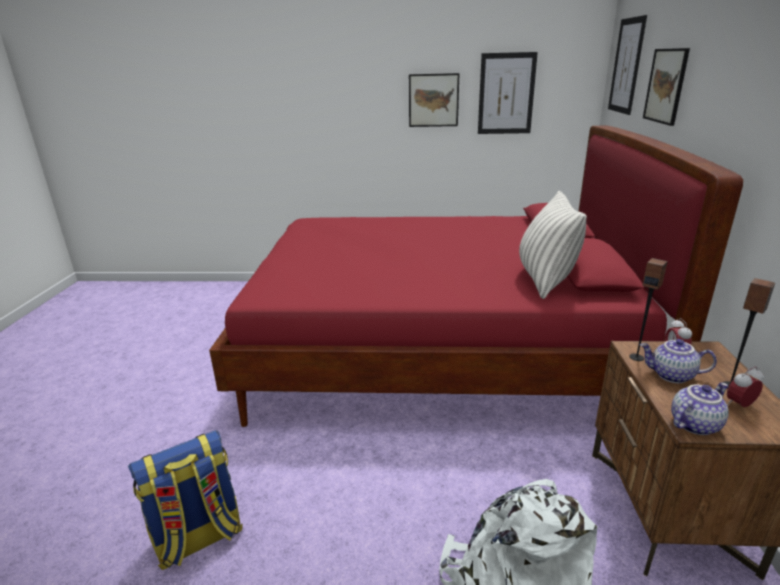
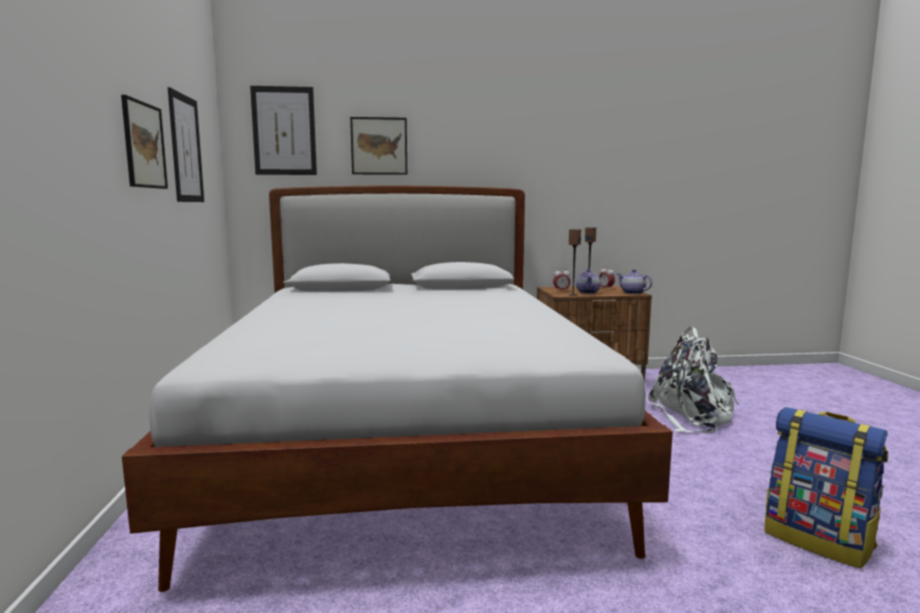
camera: 100 degrees left, 15 degrees down
(439, 350) = (407, 444): red bed -> white bed
(545, 280) = (480, 292): pillow -> none

